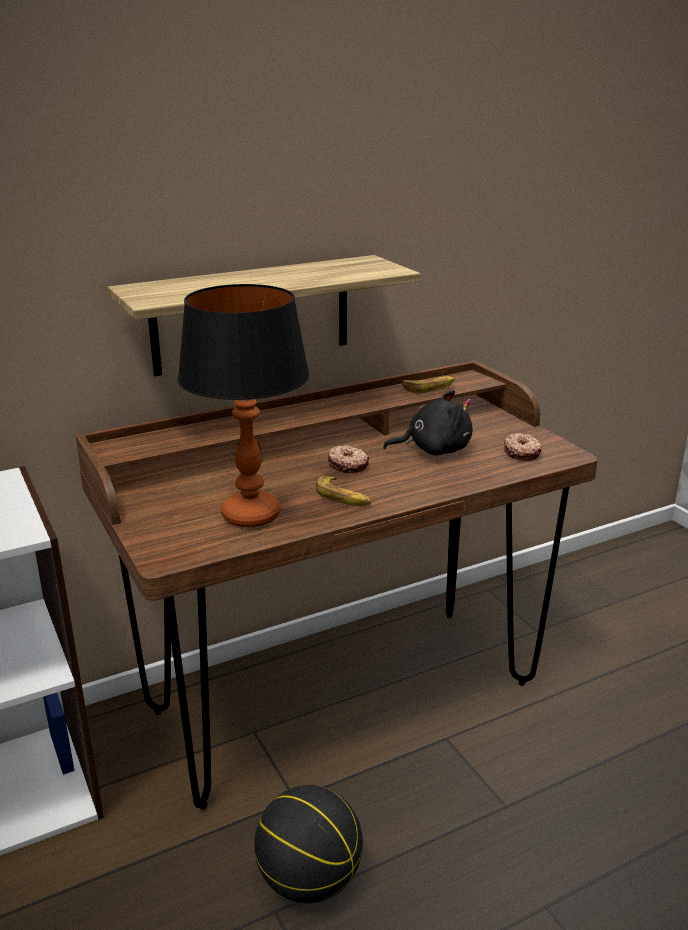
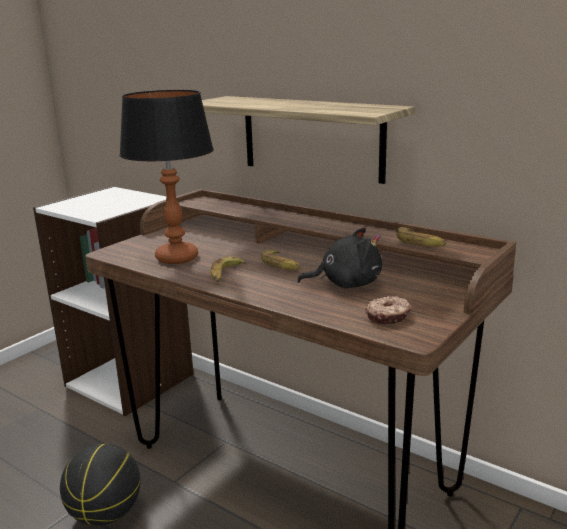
camera: 65 degrees right, 5 degrees down
(348, 465) = (281, 265): donut -> banana
(434, 450) = (346, 284): black plush toy -> black plush toy turned 60 degrees counterclockwise

